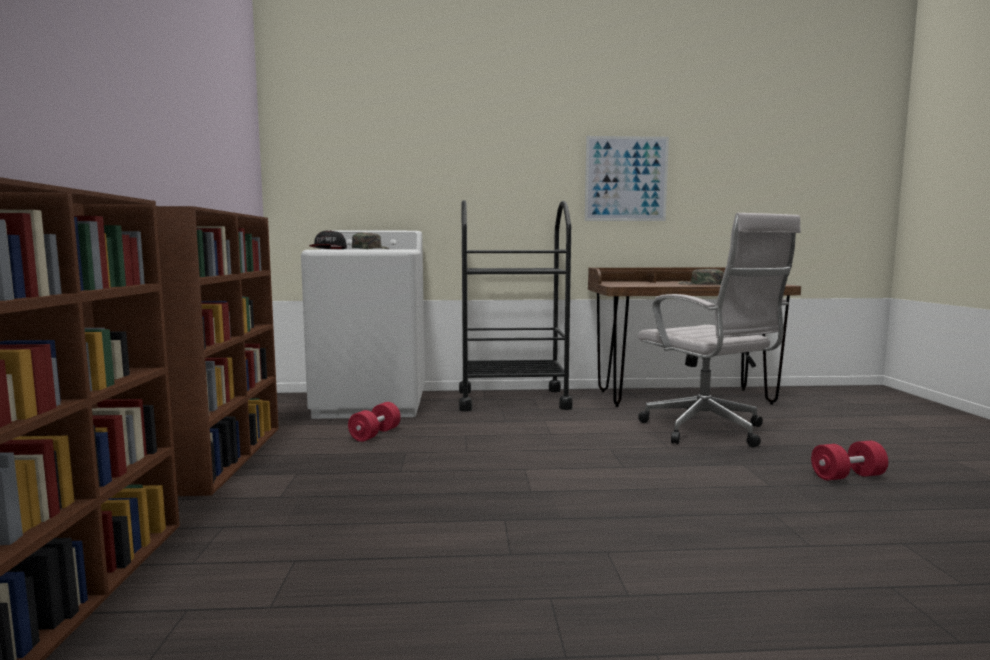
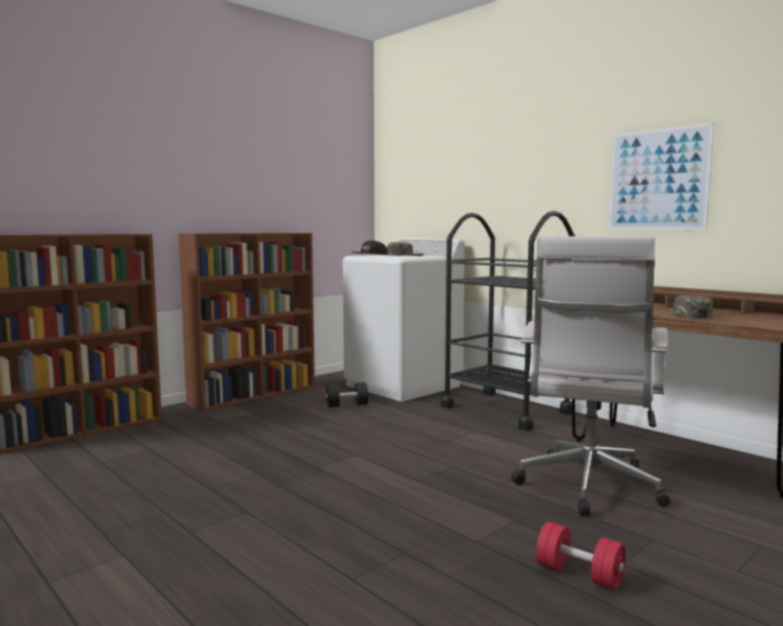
camera: 50 degrees right, 0 degrees up
(375, 434) = (347, 405): red dumbbell -> black dumbbell

